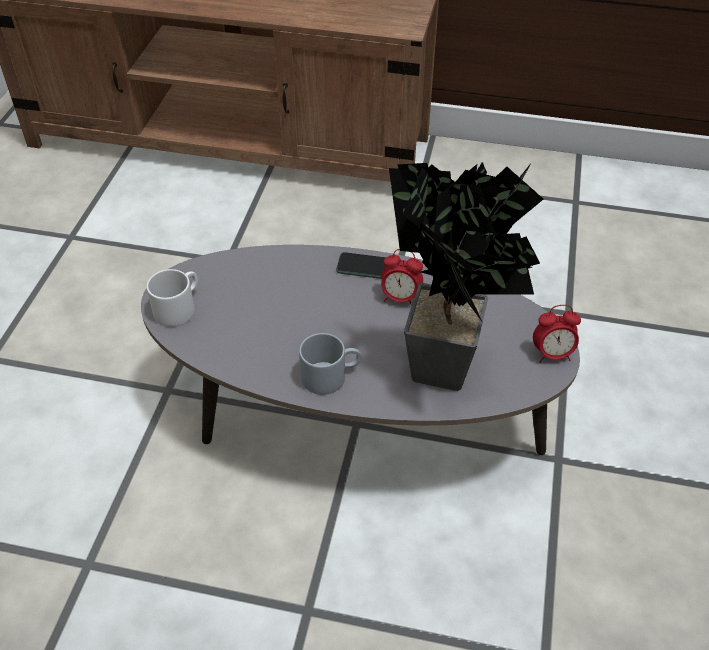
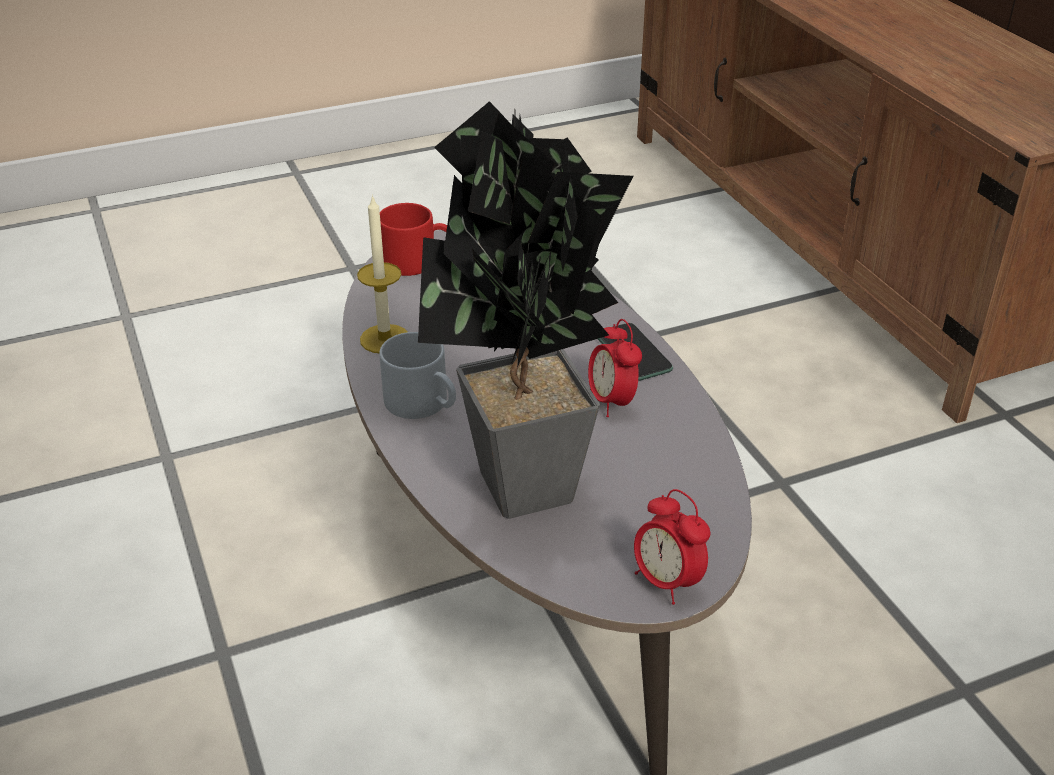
camera: 55 degrees right, 10 degrees down
(178, 307) = (418, 261): white mug -> red mug
(248, 362) = (384, 339): none -> candle

